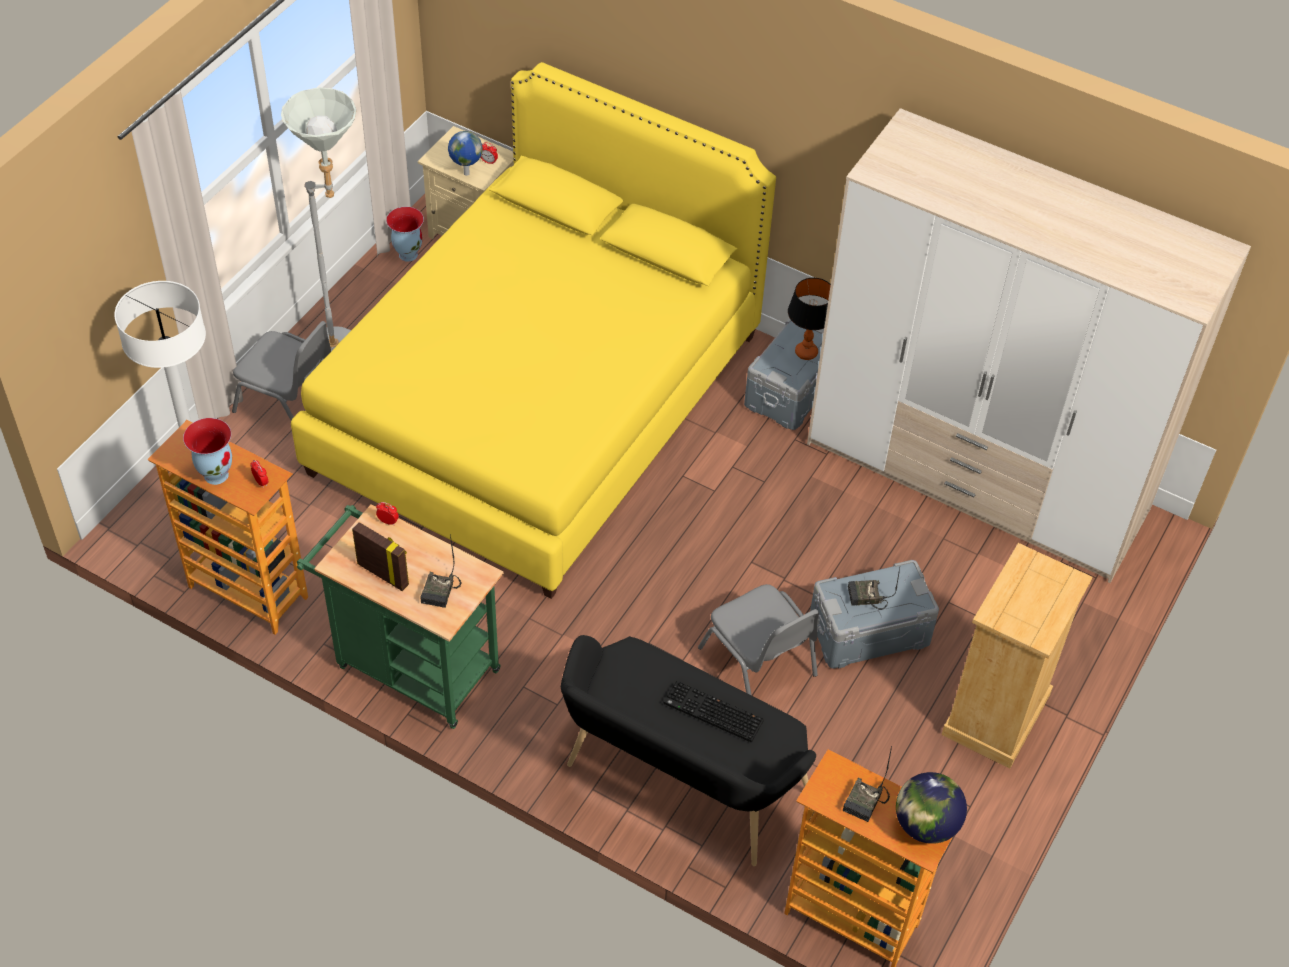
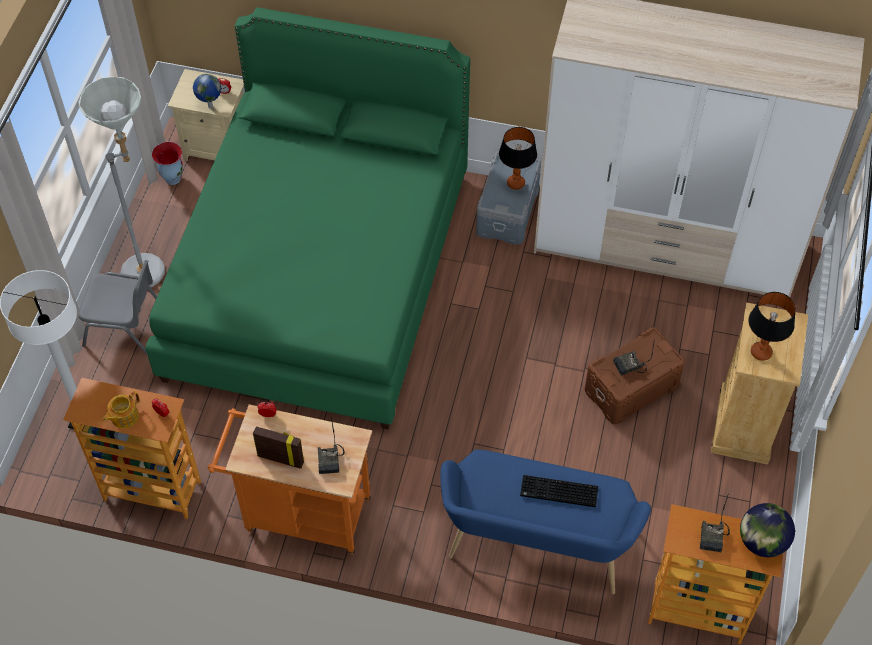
camera: 15 degrees left, 5 degrees up
(216, 474) = (124, 416): vase -> teapot
(410, 665) = (300, 513): green cart -> orange cart
(537, 403) = (319, 274): yellow bed -> green bed
(678, 784) = (536, 547): black bench -> blue bench
(759, 662) = (560, 435): grey chair -> none
(868, 631) = (630, 388): grey storage box -> brown storage box
(1013, 605) = (760, 352): none -> table lamp

